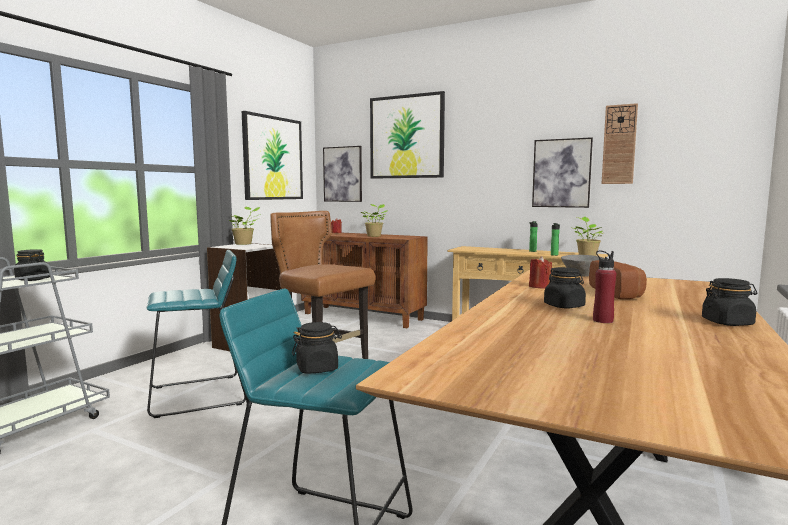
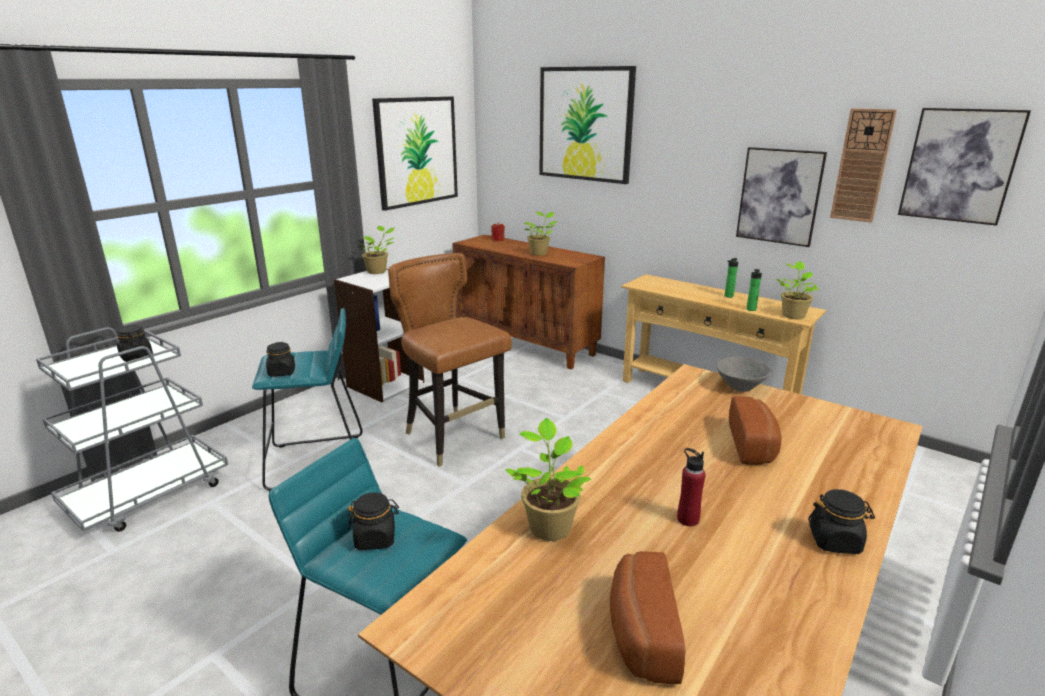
camera: 10 degrees right, 15 degrees up
(343, 174) = (507, 165): picture -> picture (960, 165)
(489, 328) = (549, 525): none -> potted plant
(539, 286) = (667, 417): red candle -> none
(564, 306) = (665, 475): black jar -> black jar (282, 372)
(621, 366) = (639, 633): none -> bread

